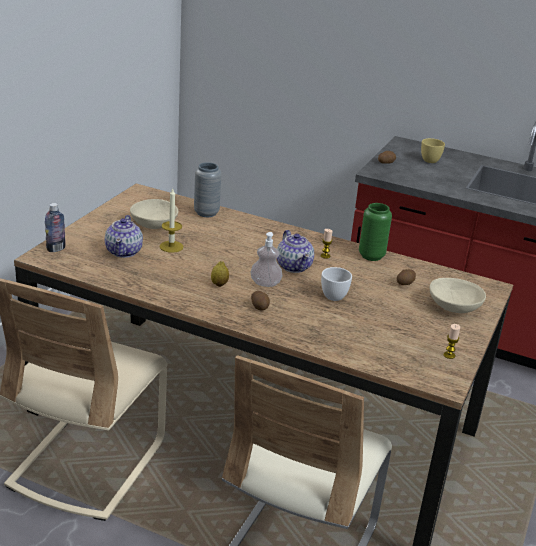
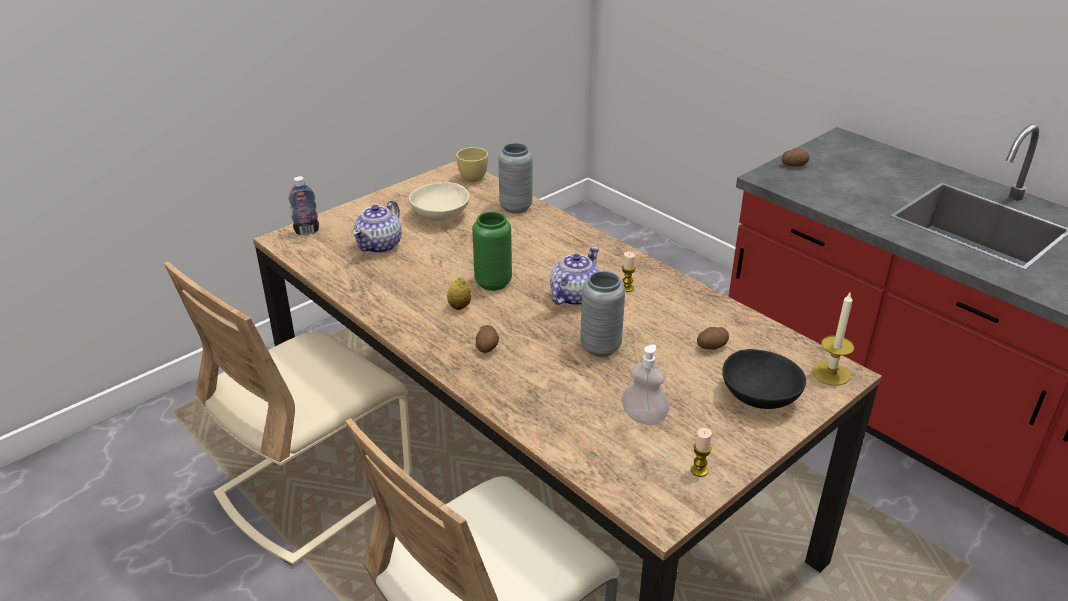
camera: 25 degrees right, 5 degrees up
(171, 246) = (439, 247): candle -> candle (831, 373)
(265, 283) = (518, 315): soap dispenser -> soap dispenser (643, 417)
(294, 266) = (574, 296): teapot -> teapot turned 150 degrees counterclockwise
(336, 295) = (600, 347): white cup -> grey vase
(371, 256) = (692, 297): green vase -> green vase (493, 283)
(429, 159) = (863, 166): yellow cup -> yellow cup (474, 176)
(453, 308) = (758, 397): beige bowl -> black bowl

